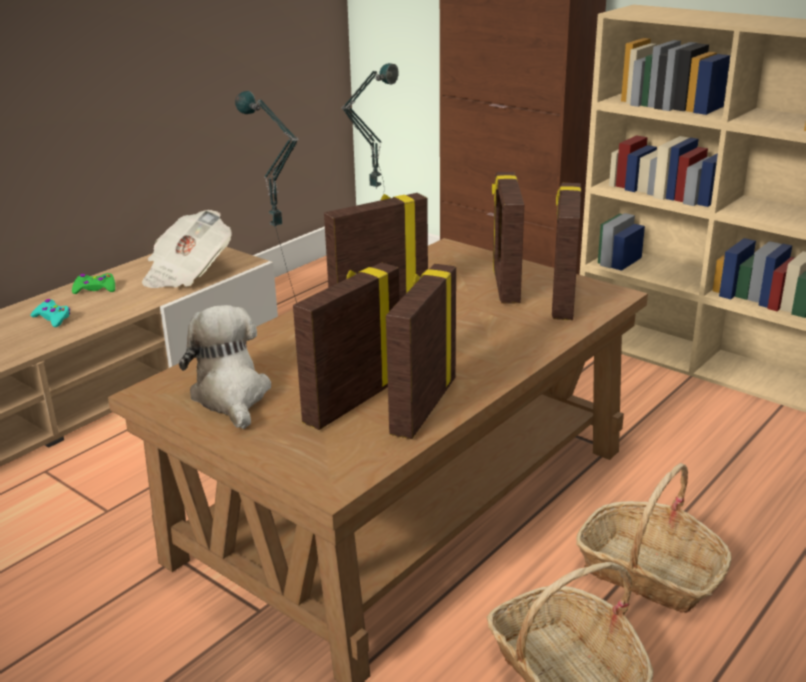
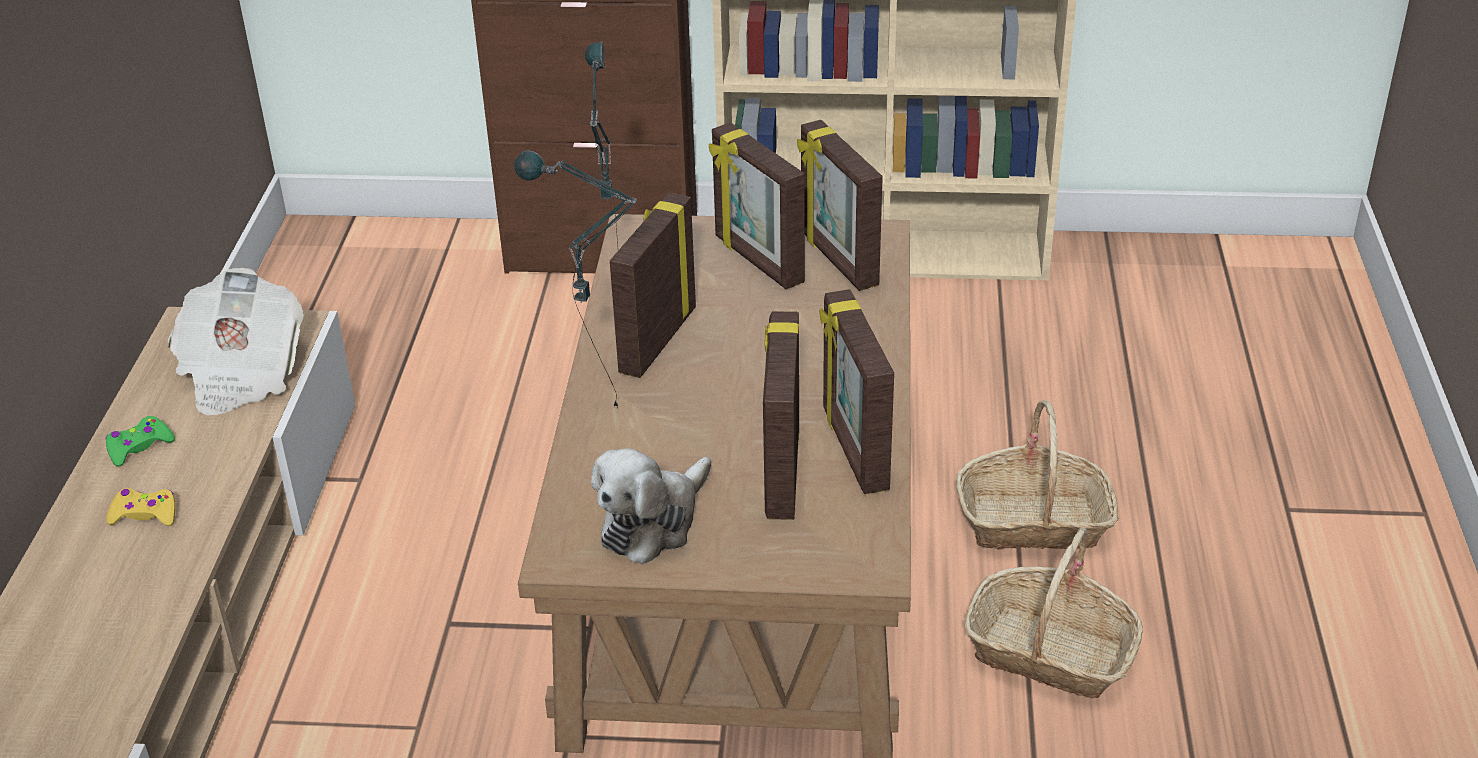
camera: 35 degrees left, 10 degrees up
(52, 318) = (145, 515): turquoise game controller -> yellow game controller
(231, 396) = (653, 522): plush toy -> plush toy turned 90 degrees counterclockwise

